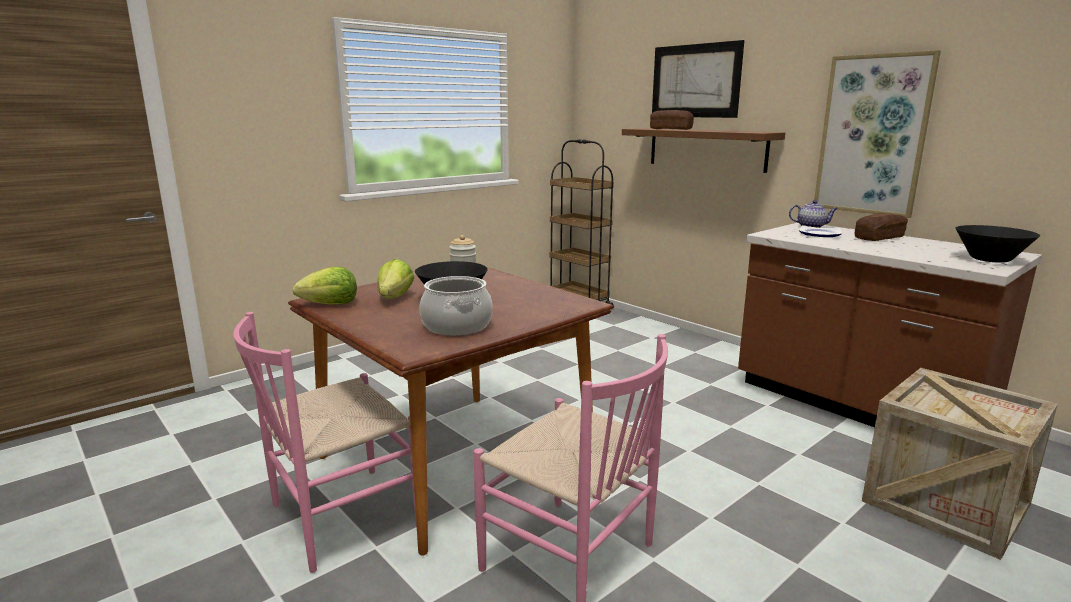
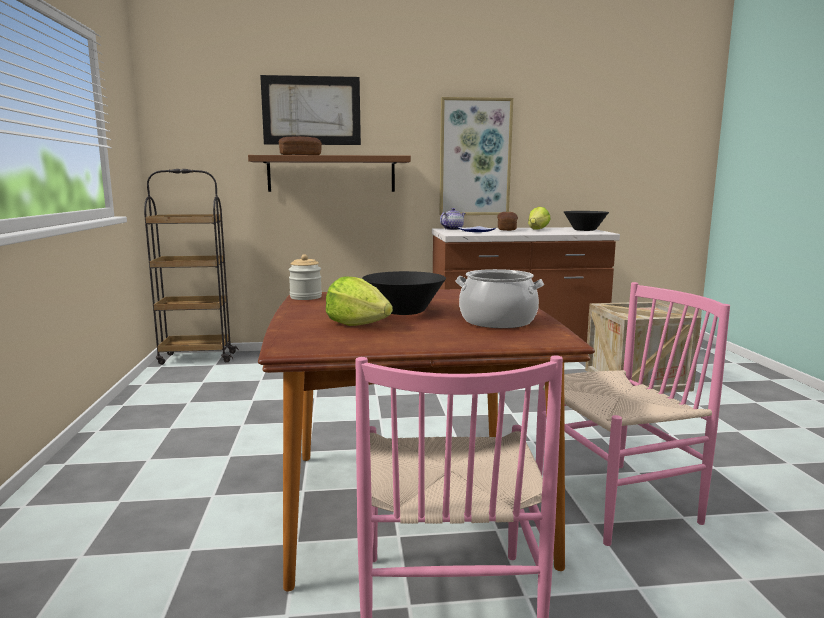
camera: 55 degrees left, 5 degrees down
(330, 304) = (329, 345): lettuce -> lettuce (537, 229)

